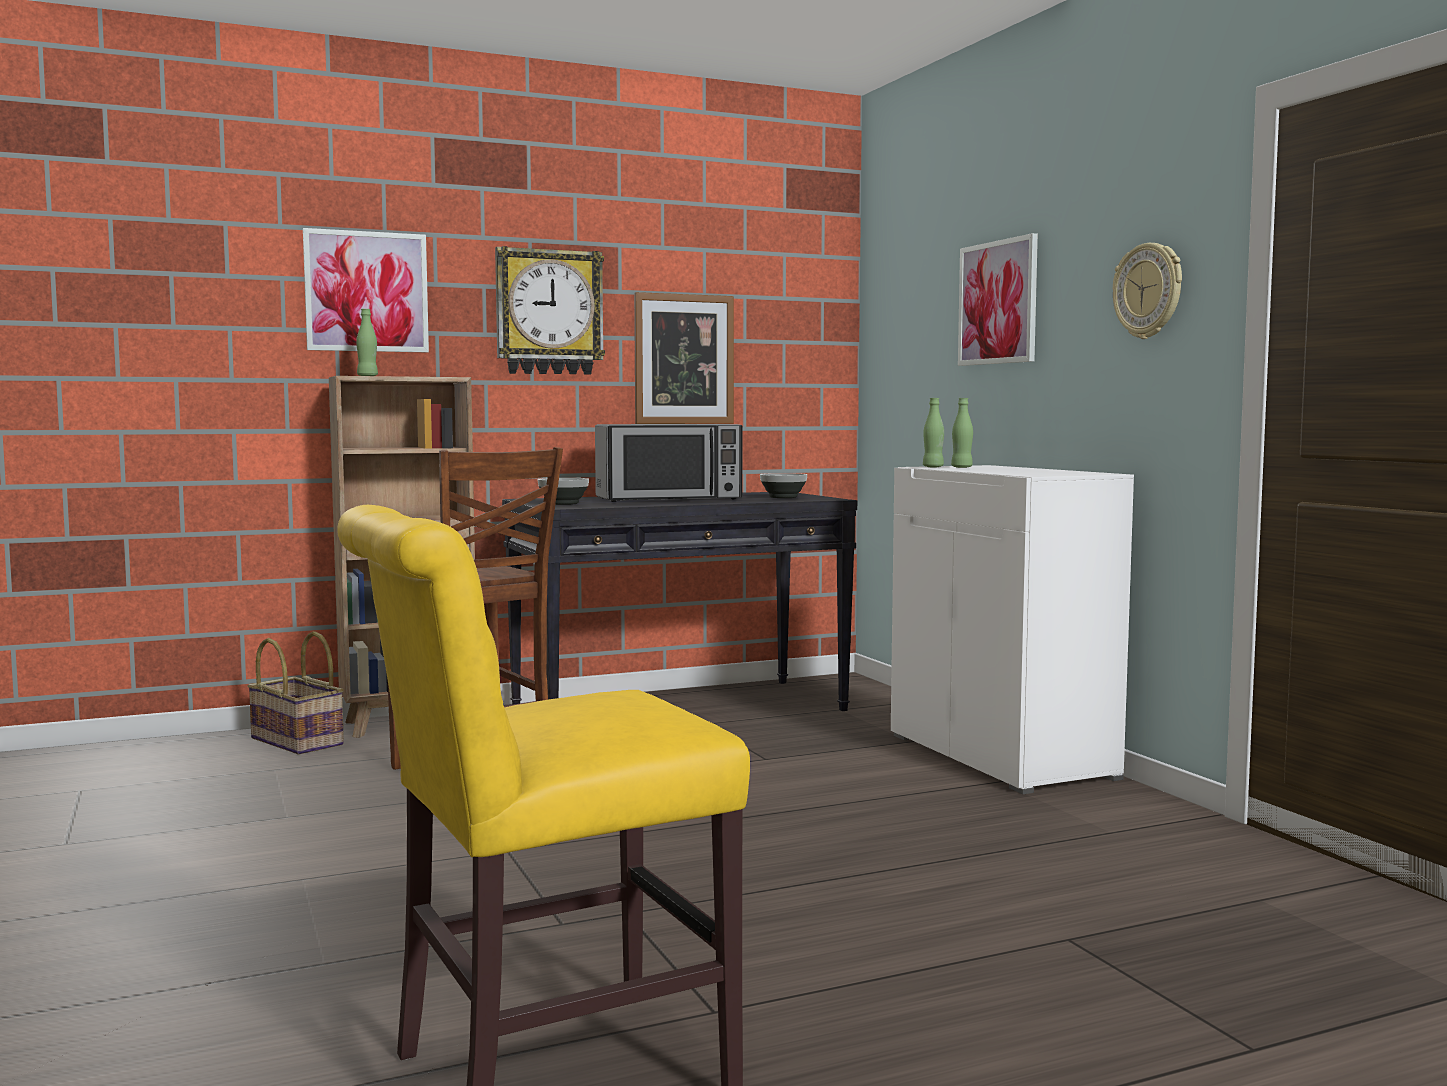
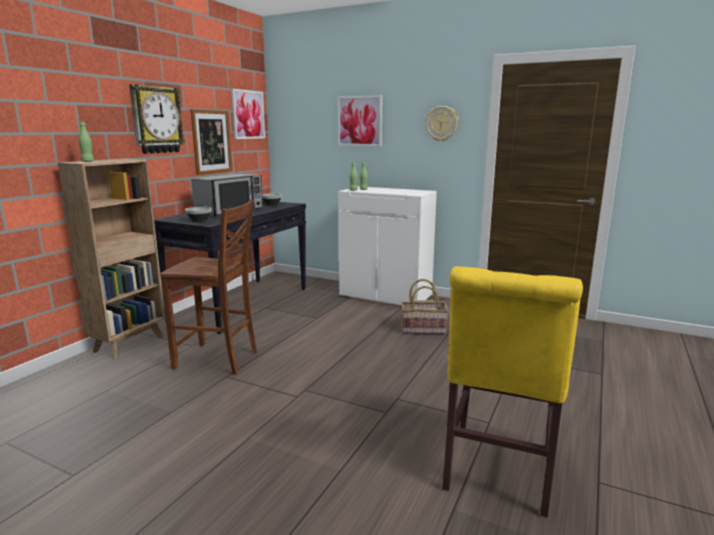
camera: 40 degrees left, 10 degrees up
(298, 741) = (87, 370): basket -> basket (423, 329)
(366, 292) = (67, 109): picture -> picture (248, 114)

